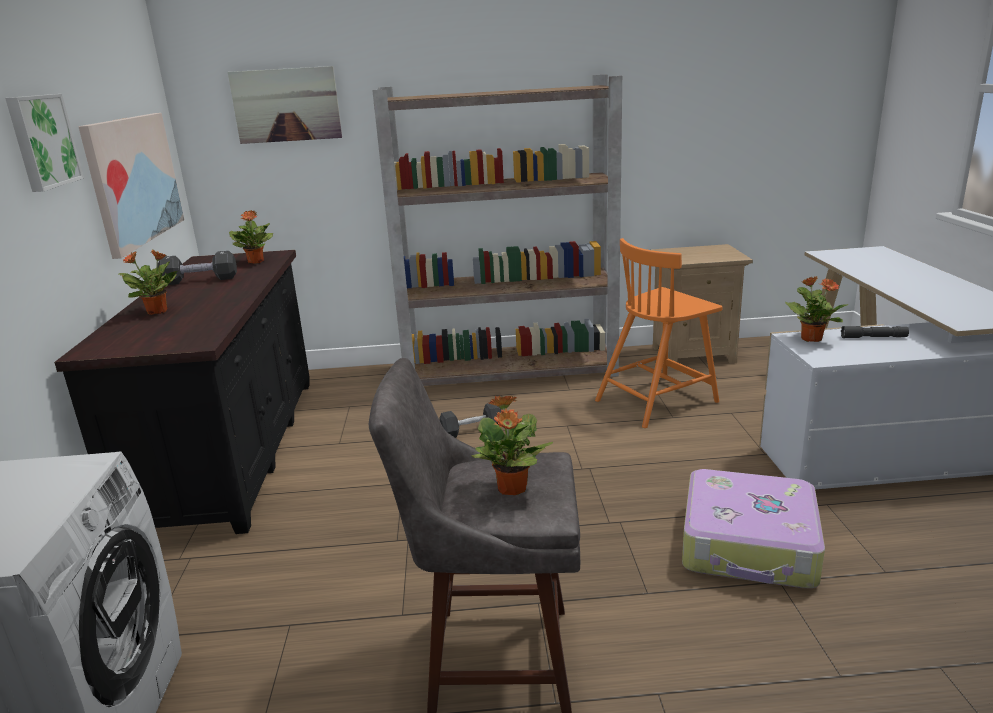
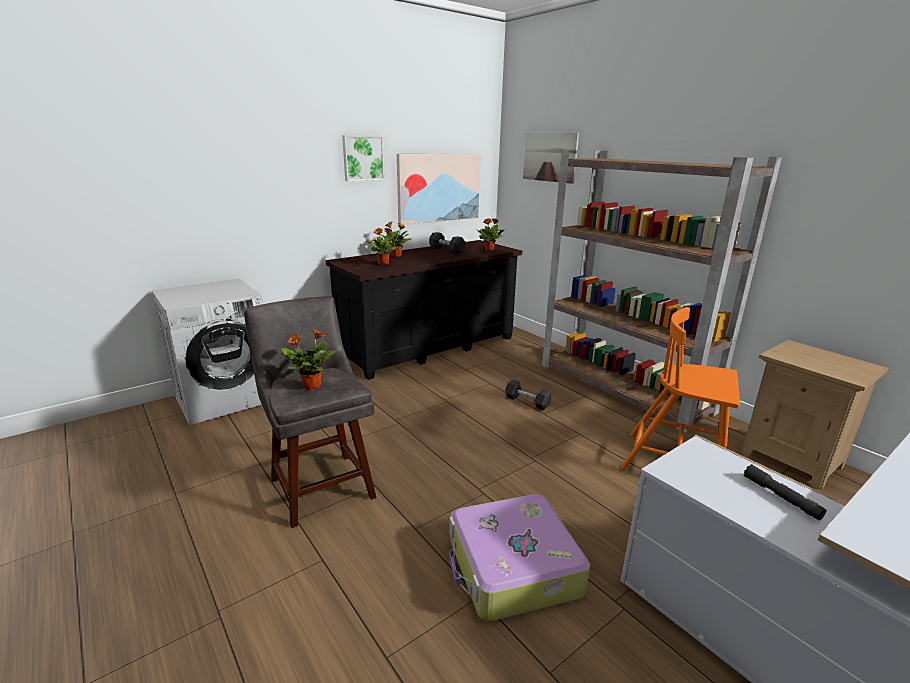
camera: 55 degrees right, 0 degrees up
(811, 338) = (714, 458): potted plant -> potted plant (384, 263)

